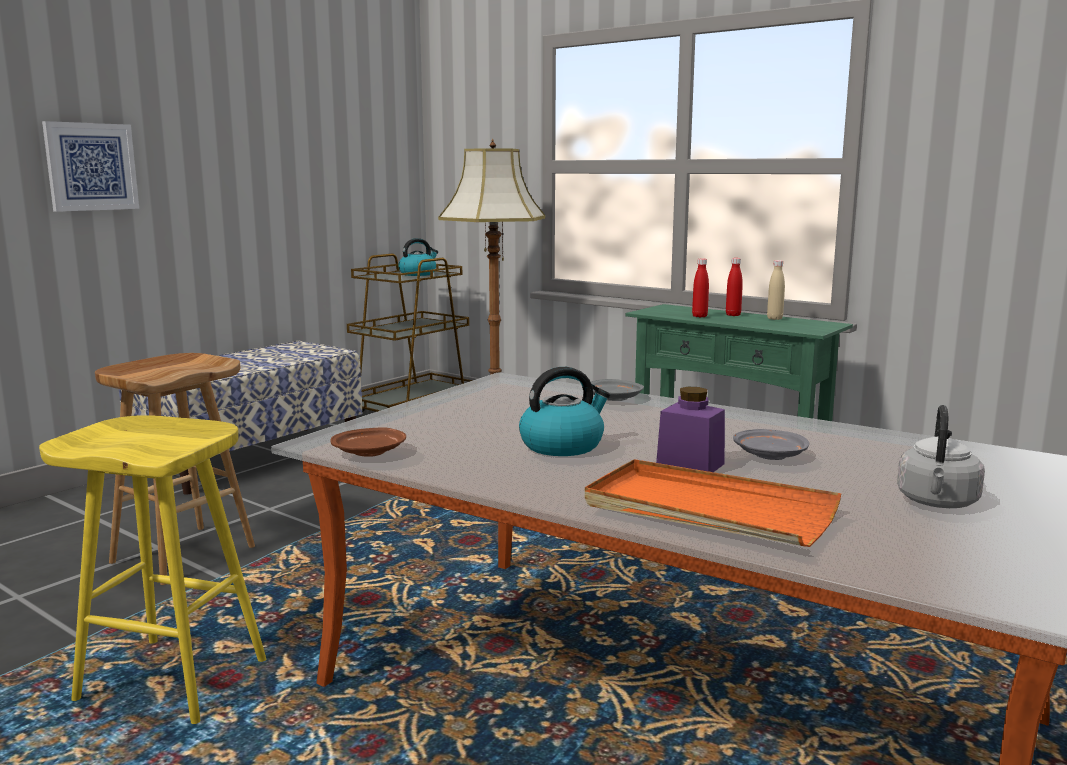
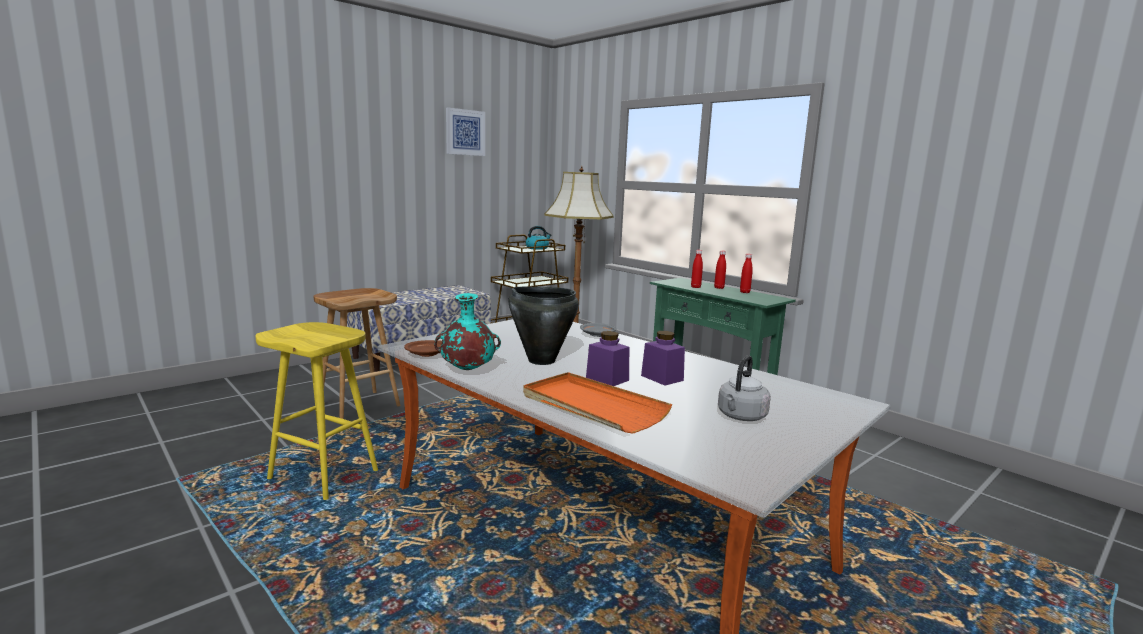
camera: 10 degrees right, 0 degrees up
(91, 167) = (337, 175): picture -> picture (465, 132)
(458, 473) = (467, 370): none -> turquoise vase
(562, 445) = (541, 360): kettle -> black cooking pot
(769, 455) = (662, 378): grey plate -> purple jar
(774, 318) = (744, 292): beige bottle -> red bottle

